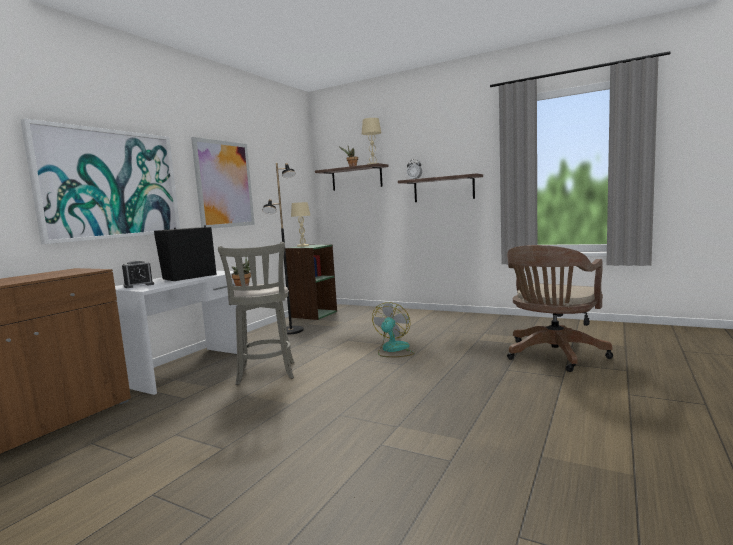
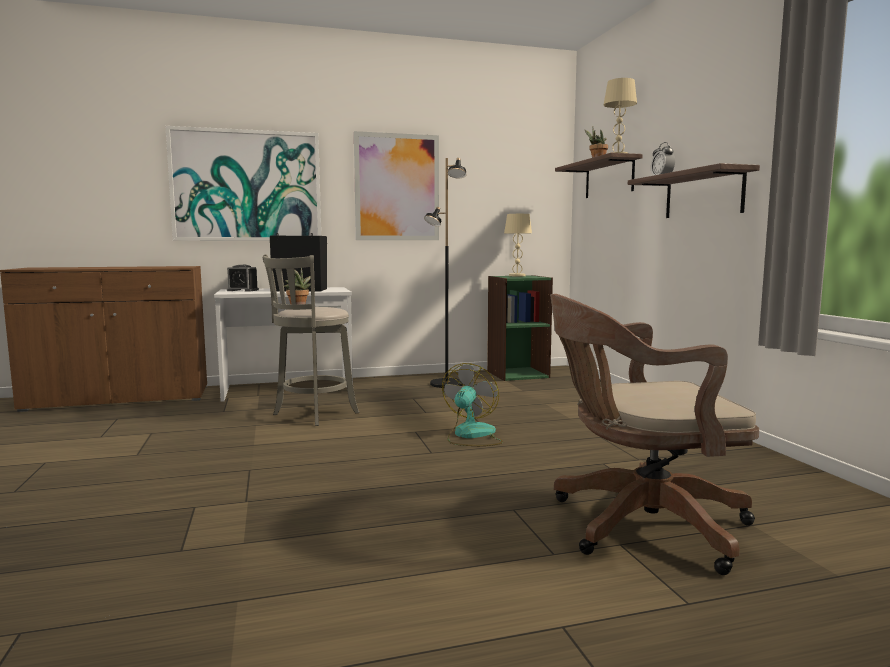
camera: 45 degrees right, 0 degrees up
(393, 350) = (471, 435): fan -> fan turned 45 degrees counterclockwise

